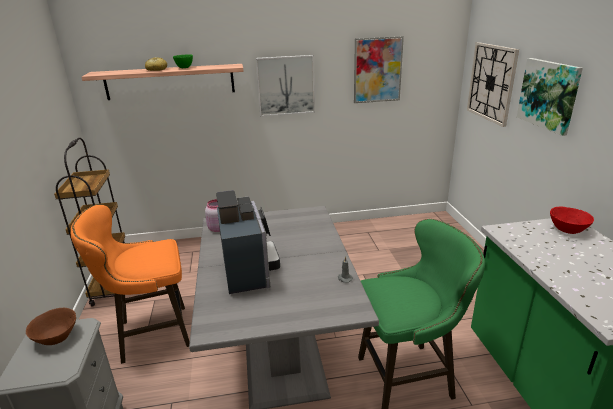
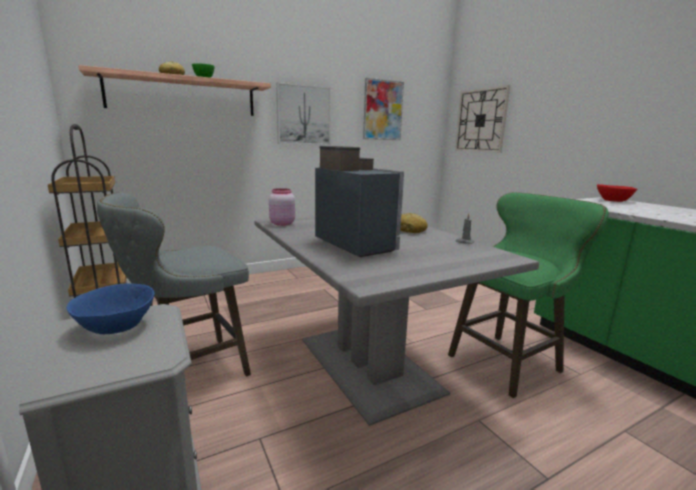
camera: 20 degrees left, 10 degrees down
(56, 337) = (115, 327): brown bowl -> blue bowl
(150, 334) = (188, 371): orange stool -> grey stool
(316, 251) = (410, 230): none -> bread
(549, 94) = (548, 112): picture -> none

